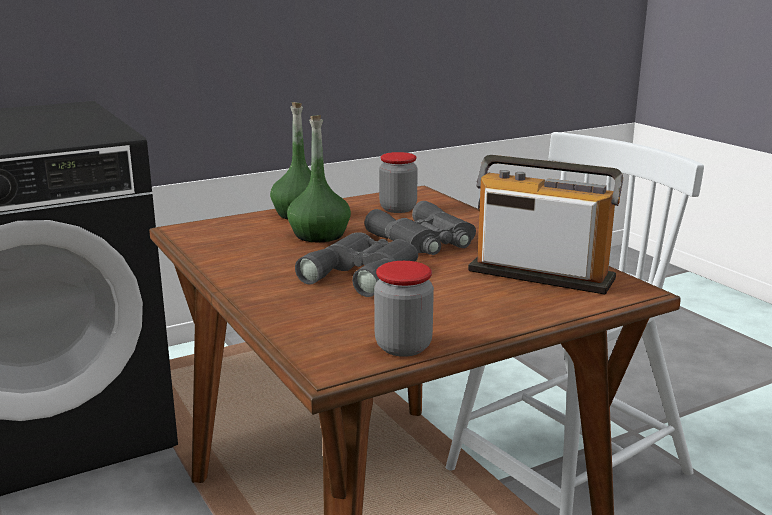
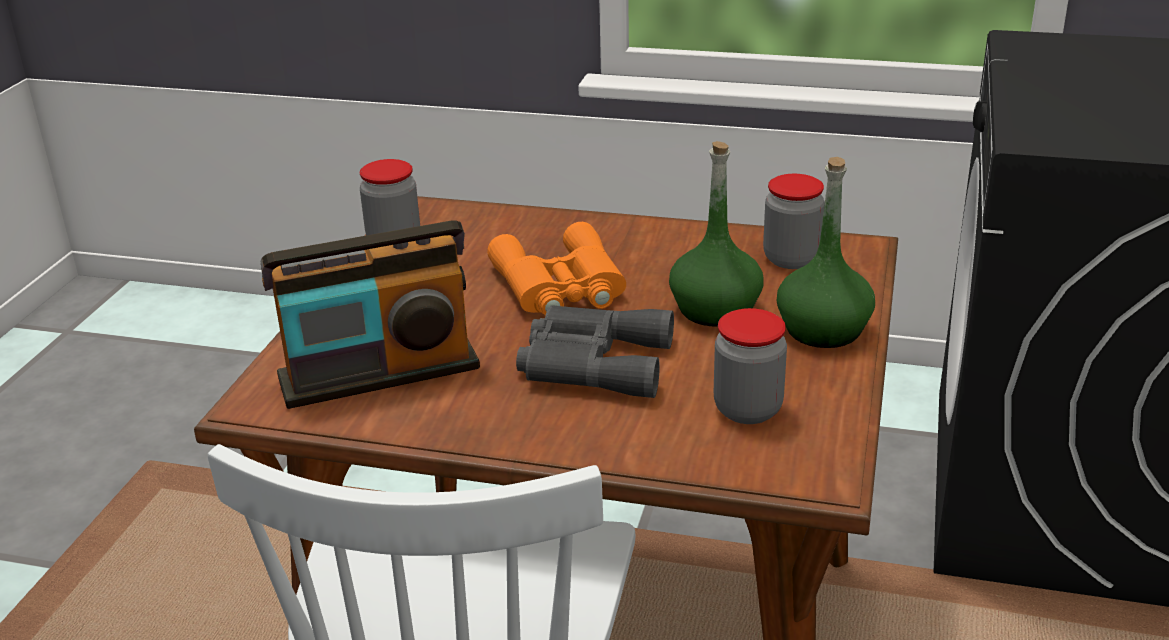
camera: 135 degrees right, 10 degrees up
(225, 236) = (791, 259): none -> jar
(364, 272) = (559, 287): grey binoculars -> orange binoculars

